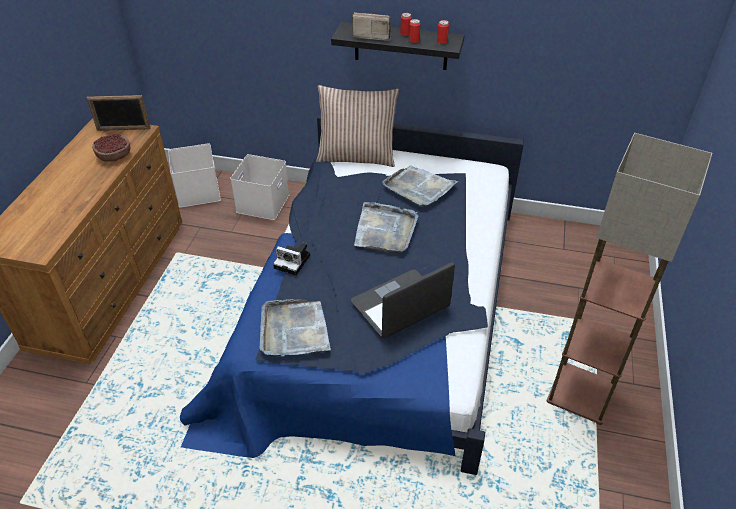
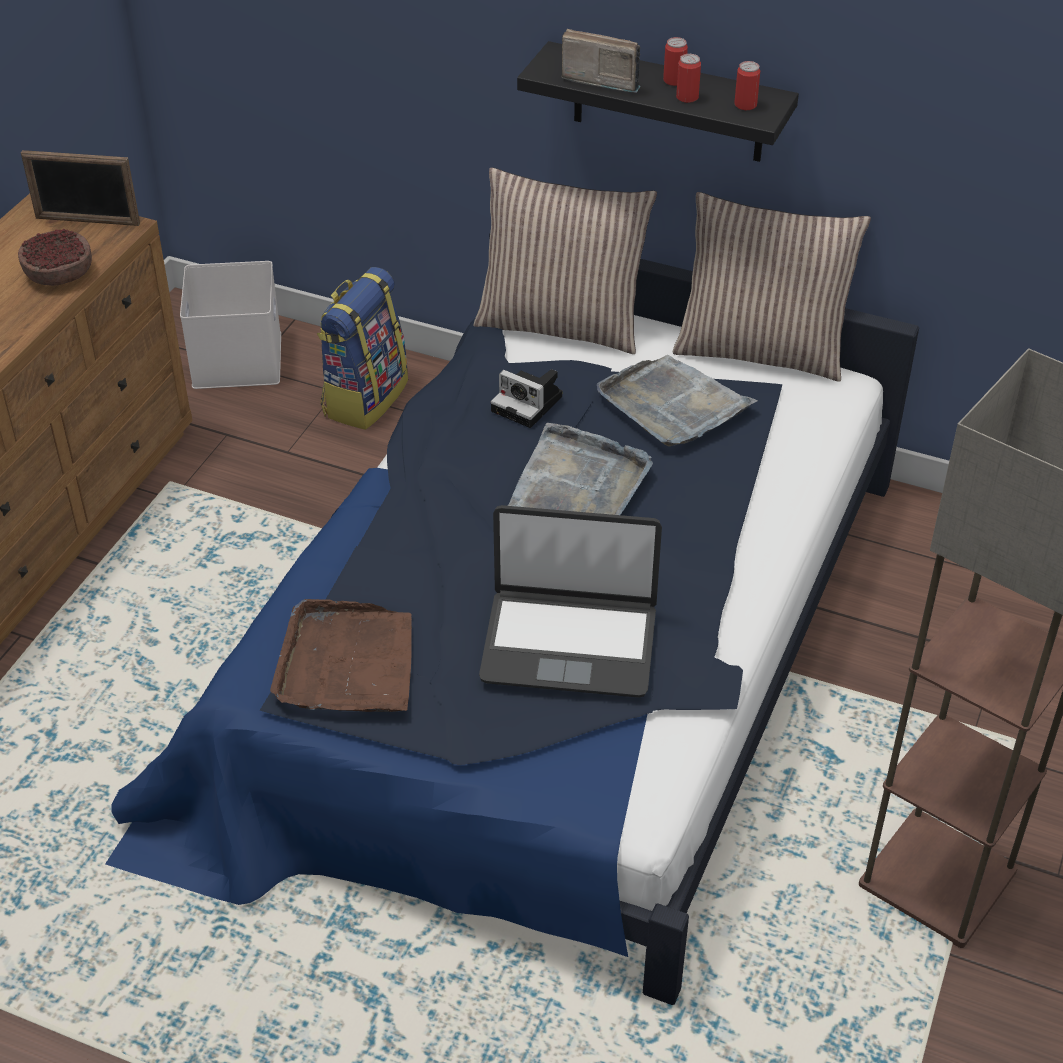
camera: 10 degrees right, 0 degrees up
(262, 202) = (364, 397): white storage box -> backpack
(293, 261) = (377, 528): camera -> camera (529, 404)
(294, 330) = (347, 664): grey tray -> brown tray
(400, 306) = (569, 643): laptop -> laptop turned 150 degrees counterclockwise
(451, 159) = (761, 350): none -> pillow

